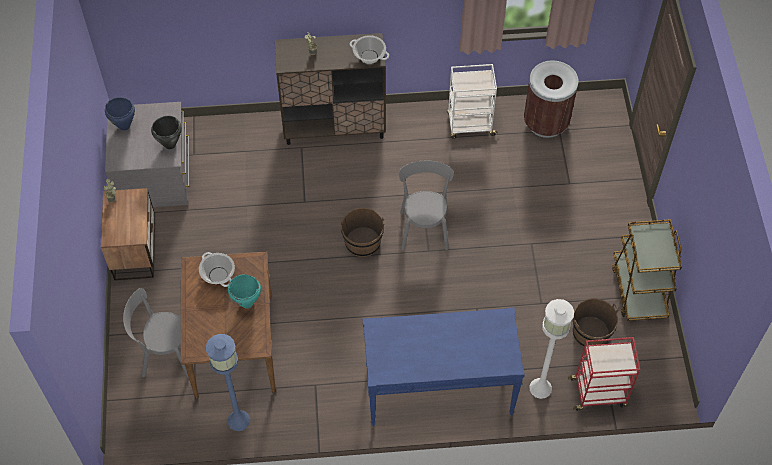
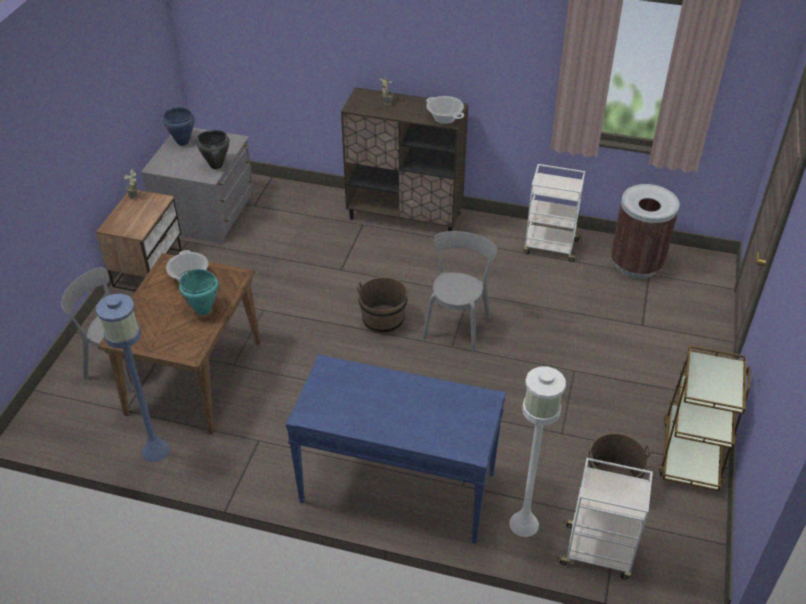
camera: 20 degrees right, 15 degrees down
(599, 392) = (598, 552): red cart -> white cart

